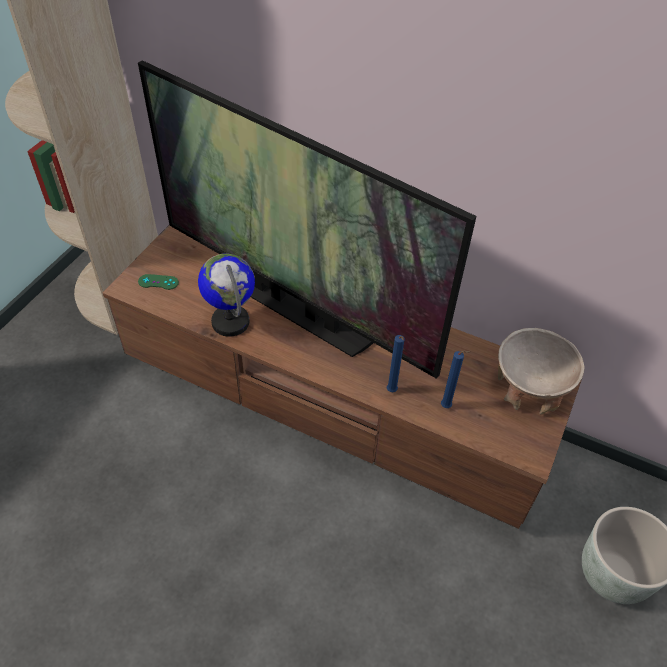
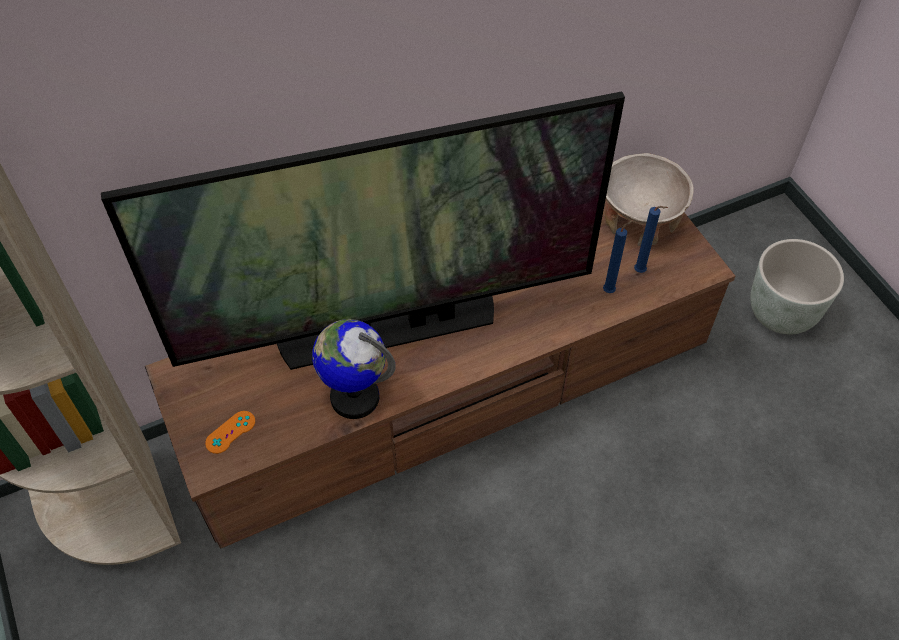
camera: 50 degrees left, 5 degrees up
(158, 282) = (230, 432): green game controller -> orange game controller
(392, 392) = (560, 320): blue candle -> blue candle (641, 272)

